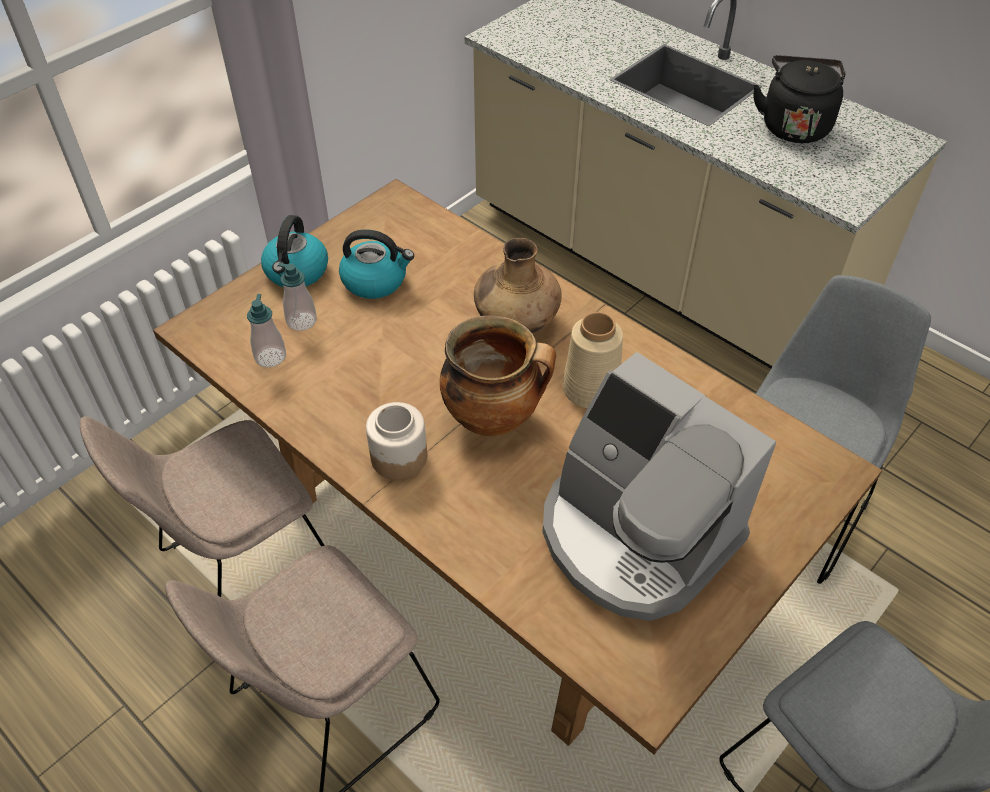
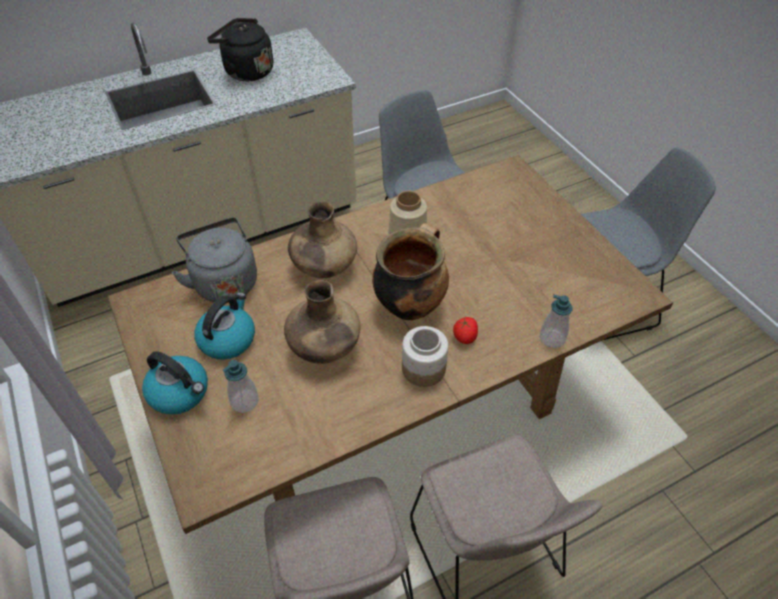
camera: 70 degrees left, 0 degrees up
(270, 357) = (275, 433): soap dispenser -> soap dispenser (552, 338)
(394, 360) = (324, 348): none -> brown vase
(453, 249) = (224, 281): none -> grey kettle
(465, 487) = (465, 337): none -> tomato
(635, 535) = (531, 265): coffee machine -> none

